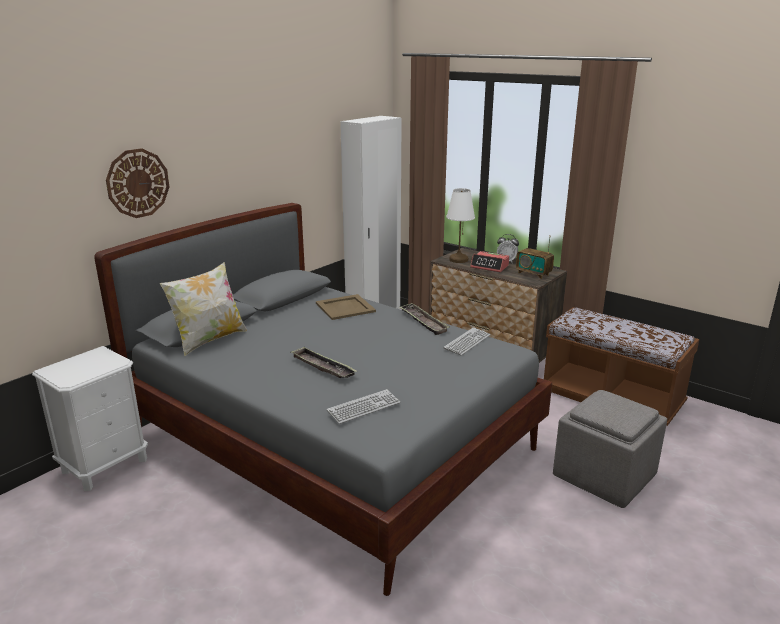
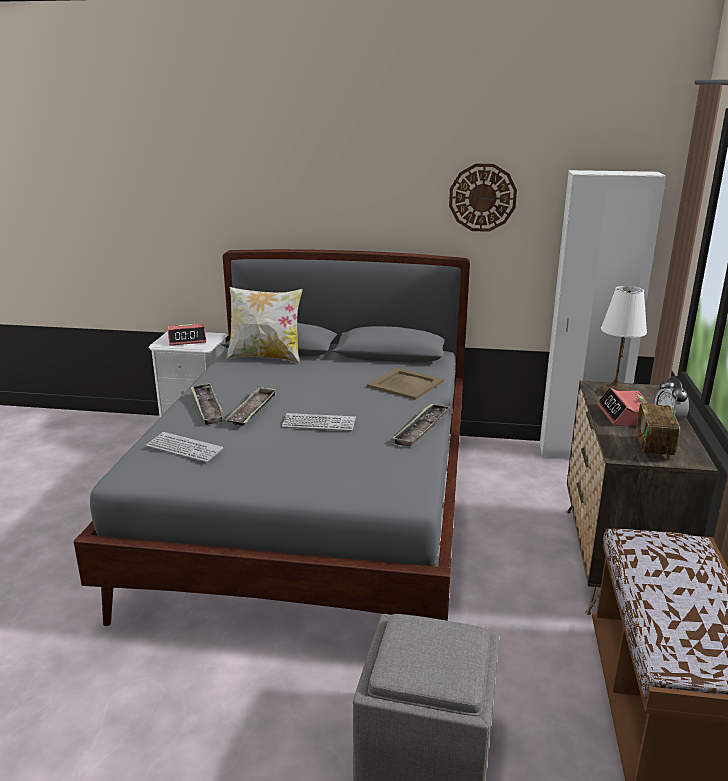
camera: 60 degrees right, 0 degrees up
(86, 366) = (187, 340): none -> alarm clock
(138, 183) = (279, 197): wall clock -> wall clock (482, 197)
(288, 384) = (207, 407): none -> tray
(467, 342) = (397, 465): keyboard -> keyboard (319, 423)

